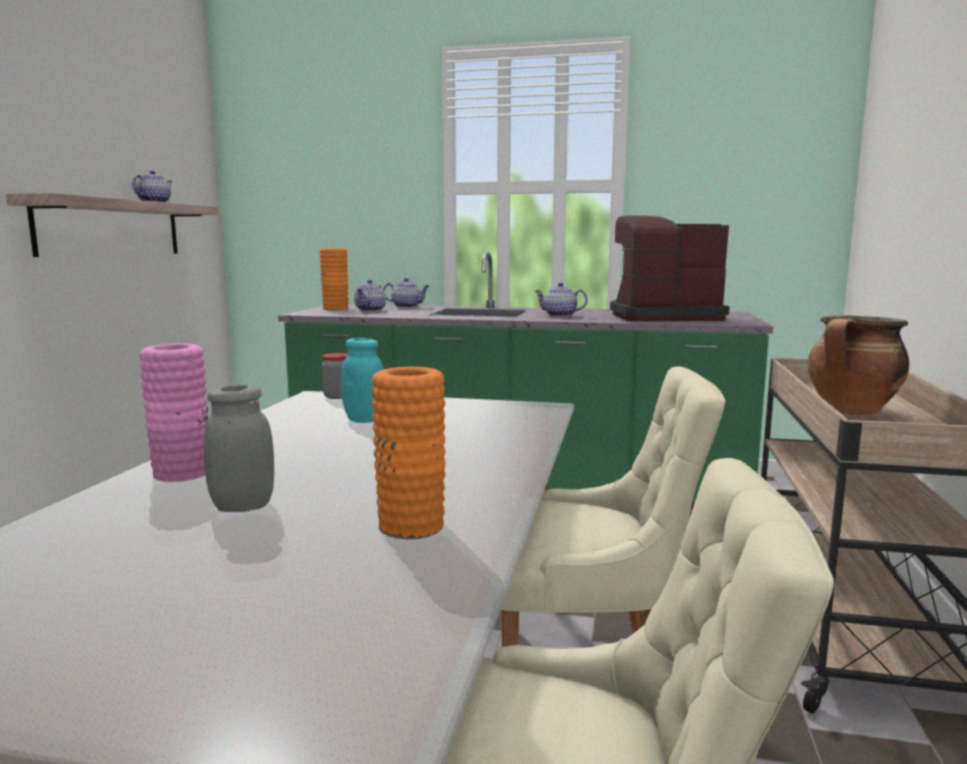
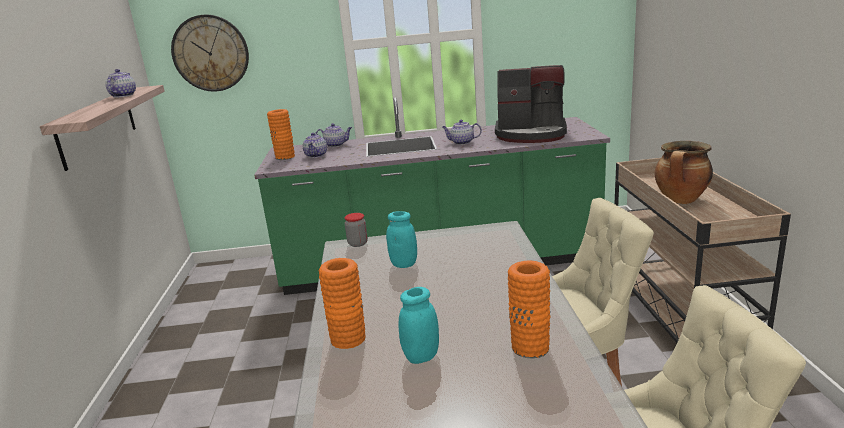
camera: 15 degrees left, 10 degrees up
(182, 473) = (348, 339): pink vase -> orange vase
(242, 506) = (421, 356): grey jar -> turquoise jar
(290, 185) = (210, 53): none -> wall clock
(662, 317) = (531, 134): coffee machine -> coffee machine turned 150 degrees counterclockwise

